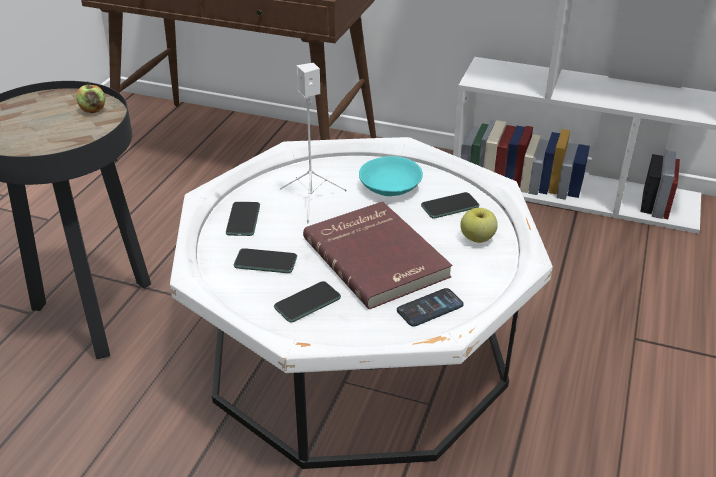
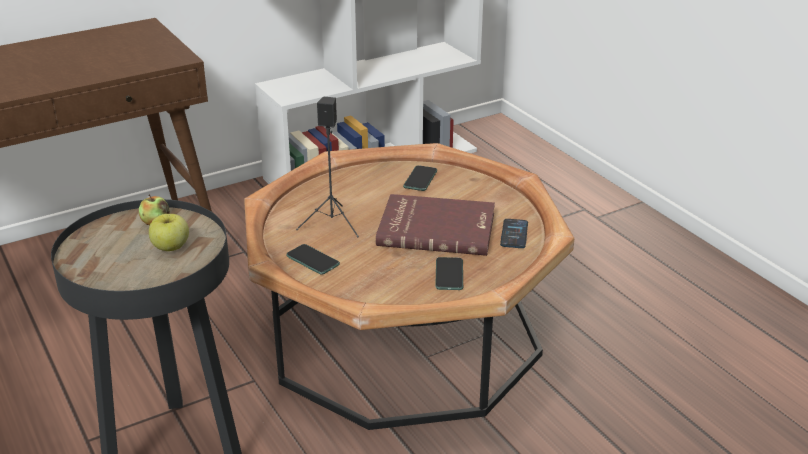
camera: 50 degrees left, 5 degrees down
(265, 262) = (379, 272): phone -> none
(311, 201) = (333, 224): white speaker -> black speaker
(357, 351) = (404, 336): white coffee table -> brown coffee table
(390, 187) = (365, 189): turquoise bowl -> none
(477, 238) = (468, 187): apple -> apple (171, 247)

